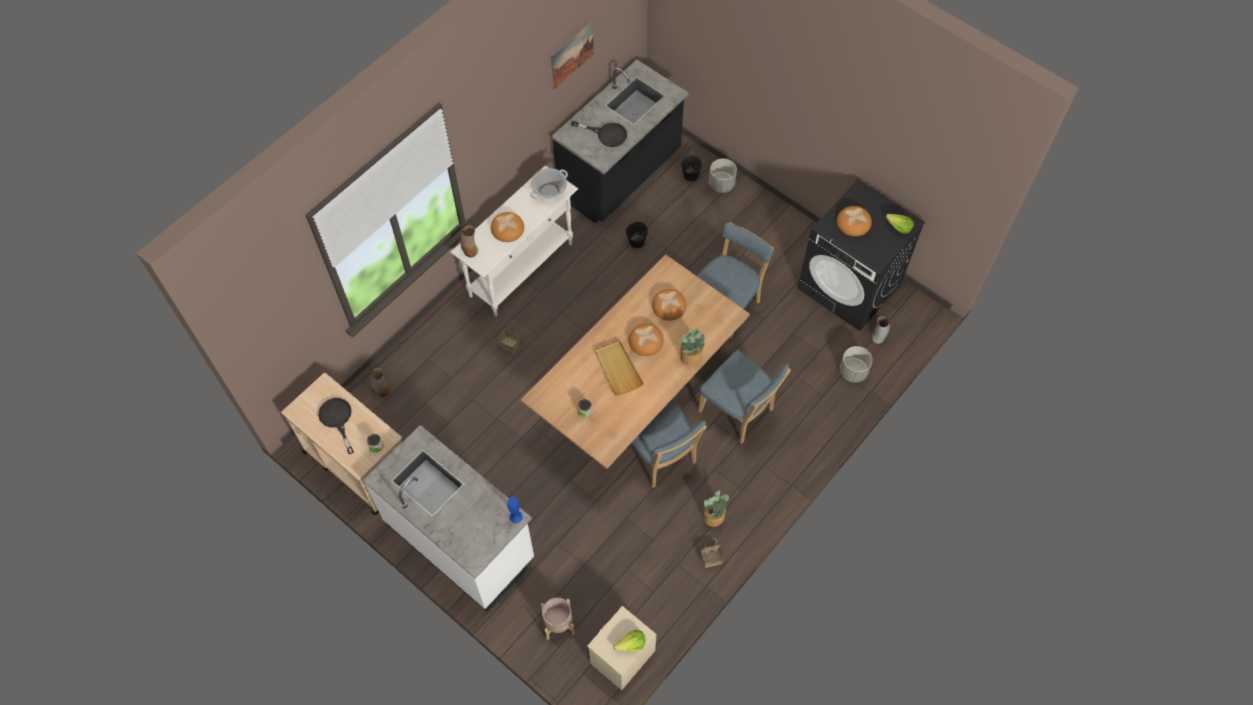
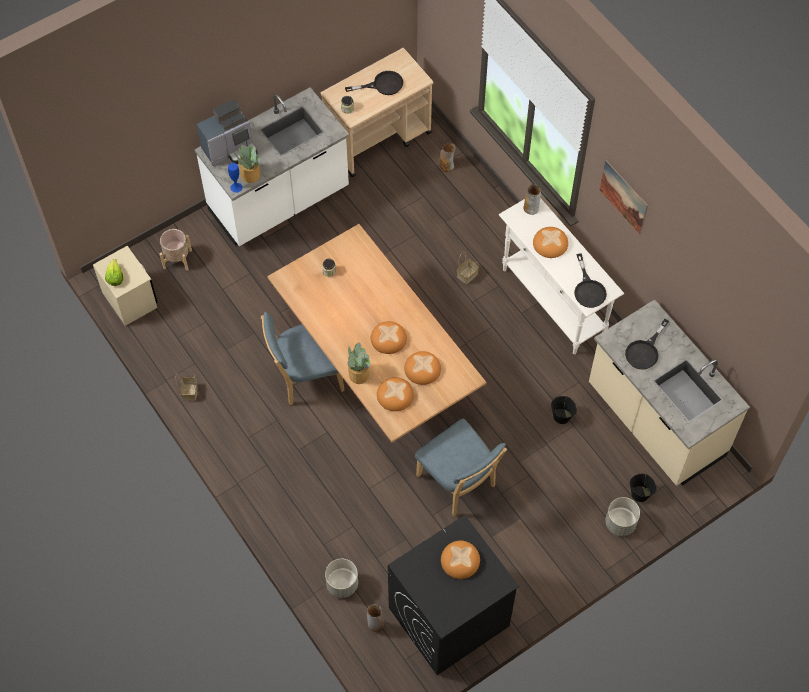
camera: 105 degrees right, 0 degrees up
(466, 538) = (230, 149): none -> coffee machine
(549, 191) = (588, 289): cooking pot -> black frying pan
(572, 54) = (702, 283): picture -> picture (623, 197)
(617, 368) = (365, 308): beige tray -> none
(621, 175) = (654, 422): black counter -> beige counter
(703, 322) = (394, 395): none -> bread
(714, 516) = (229, 406): potted plant -> potted plant (250, 174)
(738, 412) = (330, 458): blue chair -> none
(898, 227) = (440, 606): lettuce -> none

